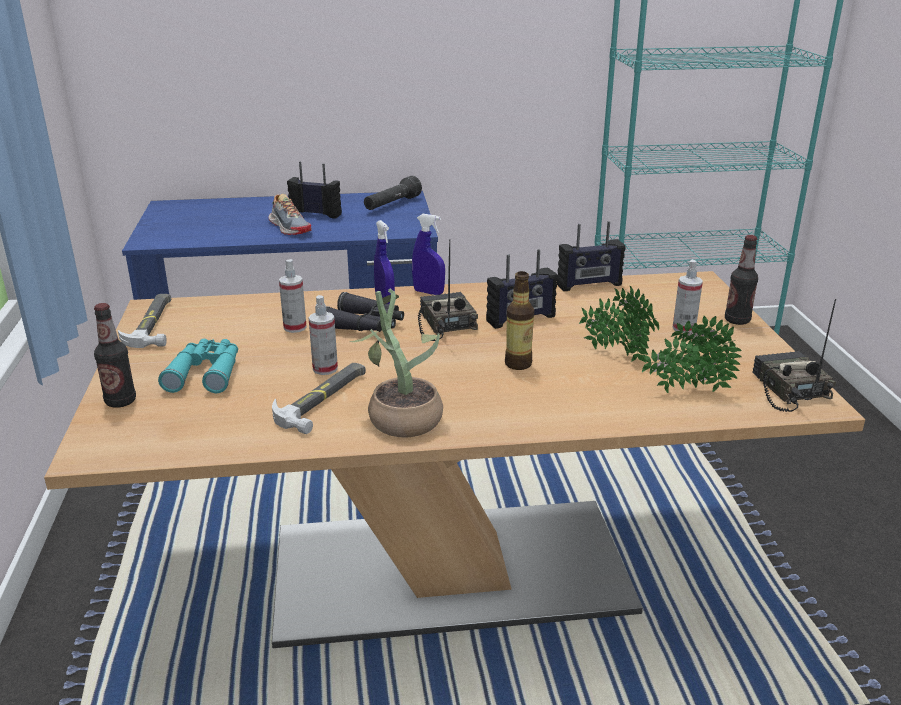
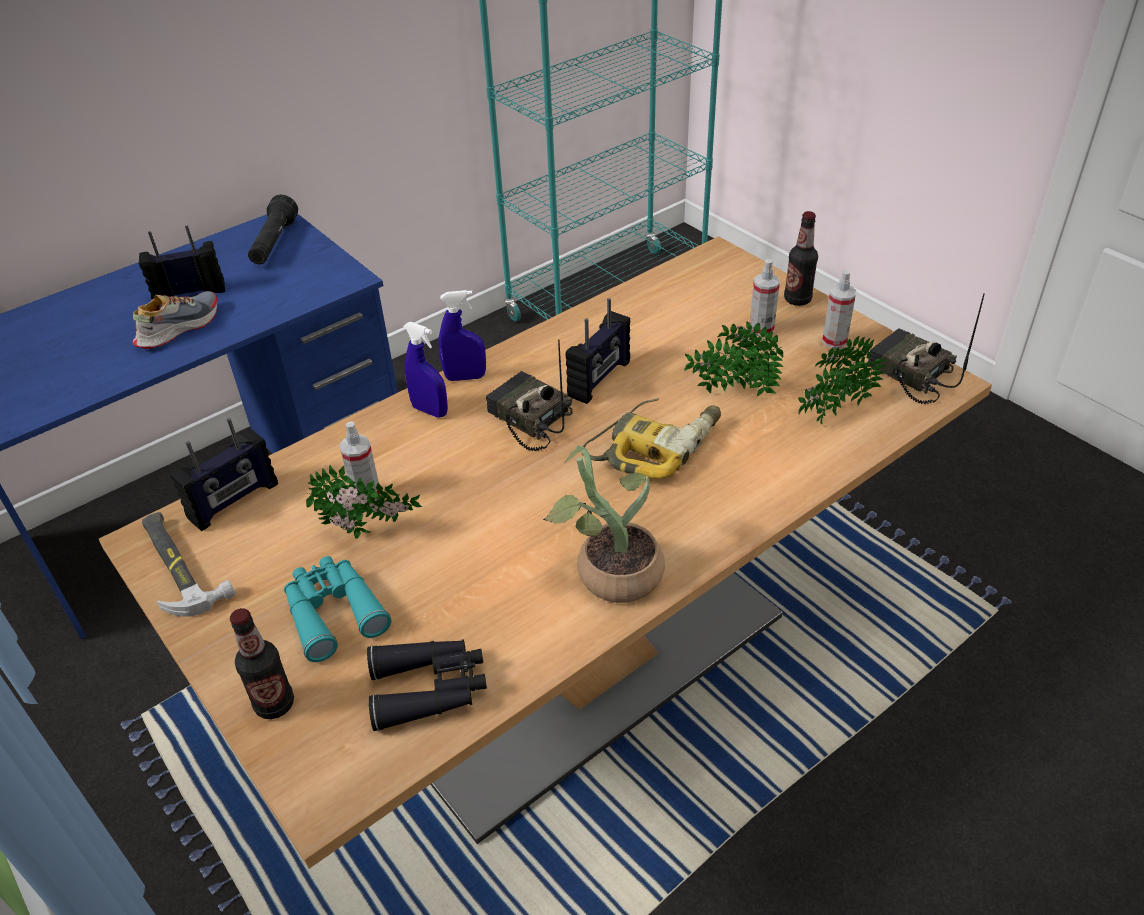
camera: 30 degrees left, 15 degrees up
(273, 345) = (369, 533): none -> potted plant
(290, 227) = (178, 328): shoe -> shoe turned 75 degrees counterclockwise
(324, 399) = (508, 586): hammer -> none
(325, 369) = (465, 541): spray bottle -> spray bottle (834, 340)
(365, 325) = (444, 456): black binoculars -> black binoculars (430, 689)
(518, 364) = (655, 445): bottle -> power drill
(589, 285) = (622, 301): radio -> radio (234, 502)

